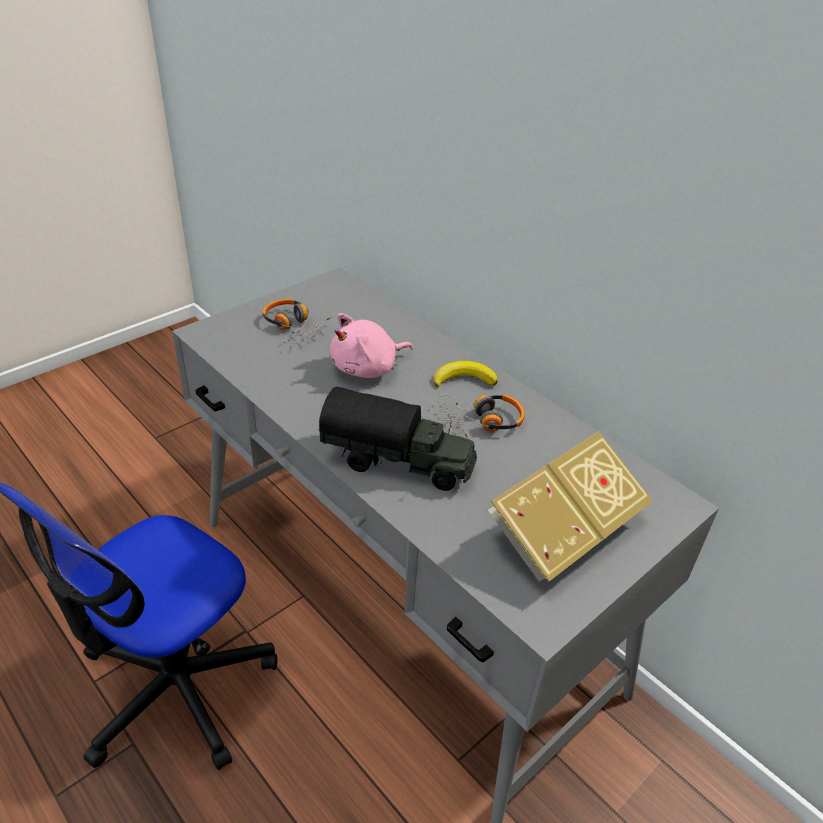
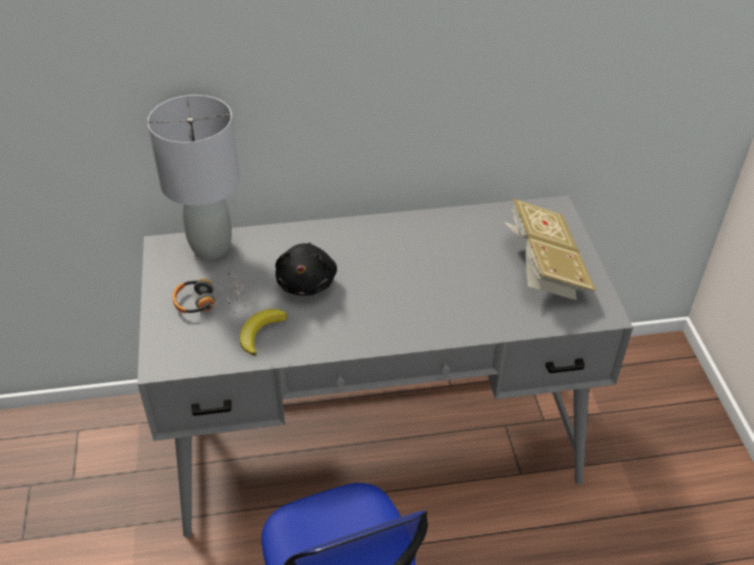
camera: 55 degrees left, 5 degrees up
(359, 301) = (210, 247): none -> grey table lamp
(367, 368) = (307, 282): pink plush toy -> black plush toy
(399, 462) = (427, 313): toy truck -> none
(464, 379) = (365, 238): banana -> banana (260, 333)
(481, 422) = (418, 253): headphones -> none

